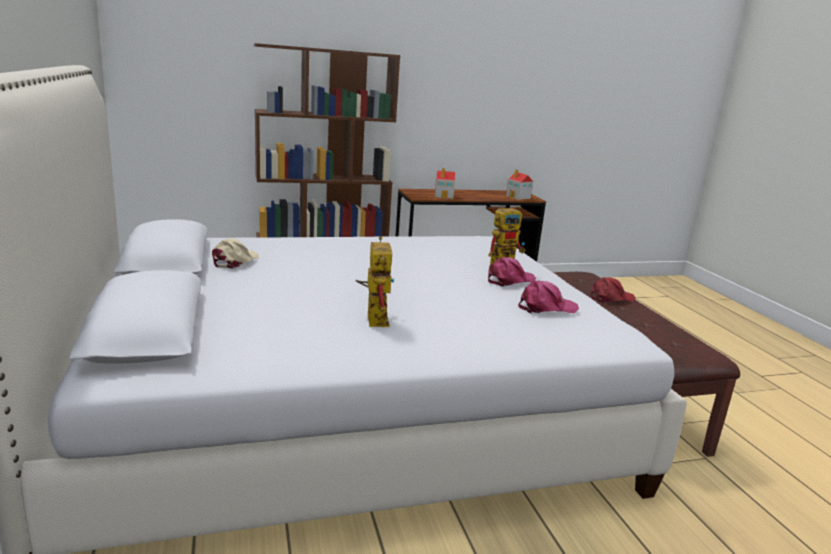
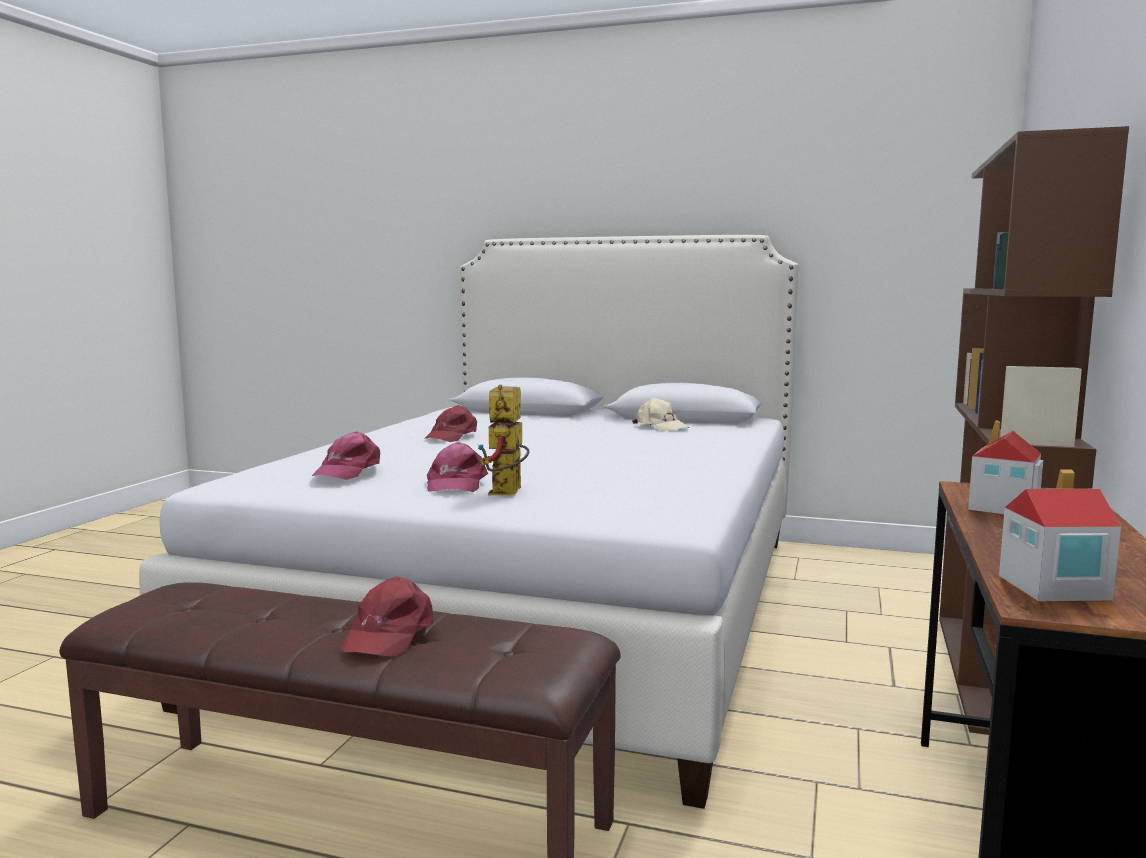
camera: 125 degrees right, 10 degrees down
(374, 318) = (451, 436): toy robot -> red cap

